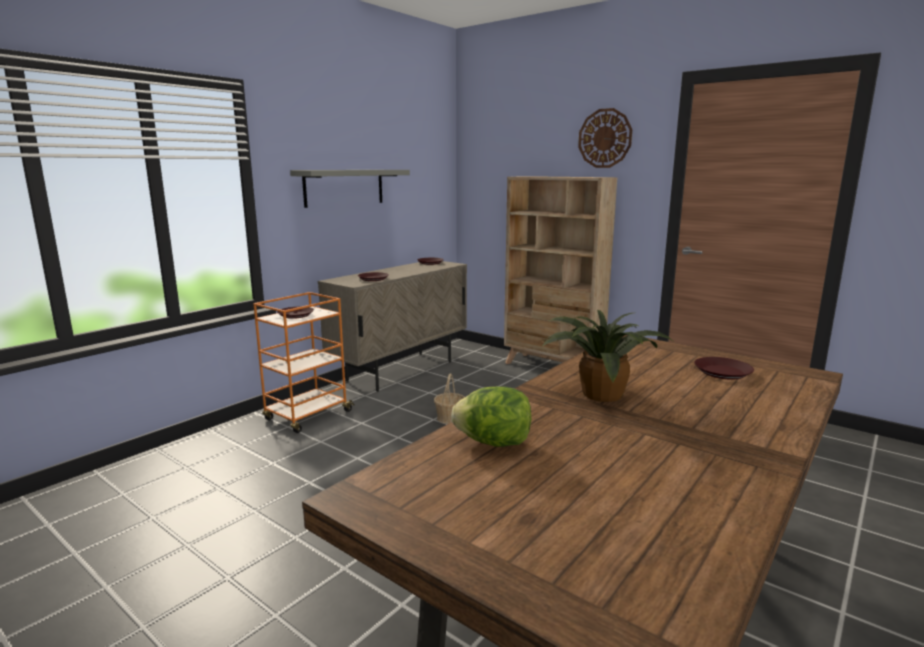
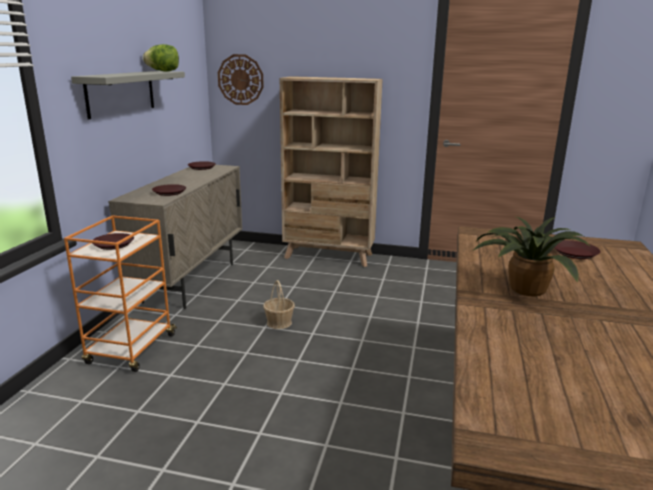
camera: 25 degrees left, 5 degrees up
(494, 443) = (516, 355): lettuce -> lettuce (163, 71)
(605, 138) = (368, 42): wall clock -> wall clock (240, 79)

